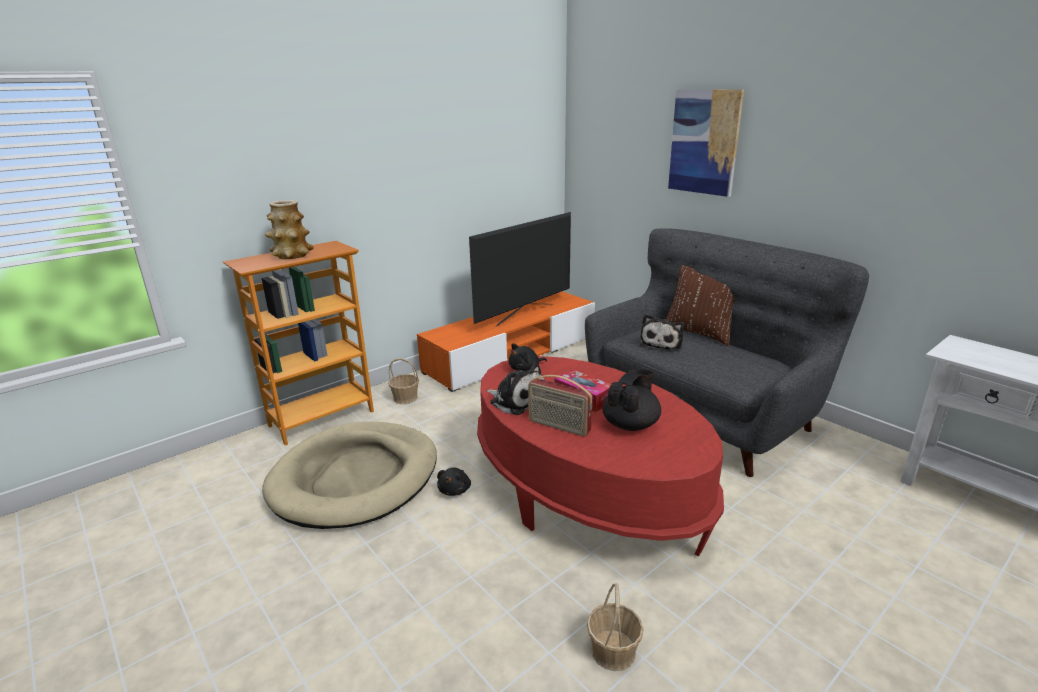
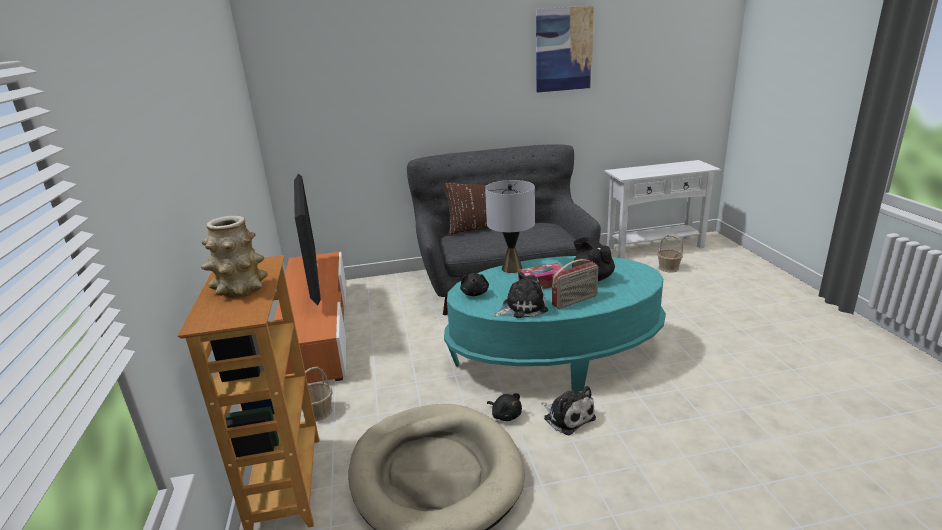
camera: 60 degrees left, 0 degrees up
(586, 491) = (555, 354): red coffee table -> turquoise coffee table
(602, 373) = (511, 268): none -> grey table lamp
(613, 650) = (708, 391): basket -> basket (668, 268)
(662, 343) = (478, 243): plush toy -> plush toy (567, 417)
(704, 142) = (419, 84): picture -> picture (563, 49)

